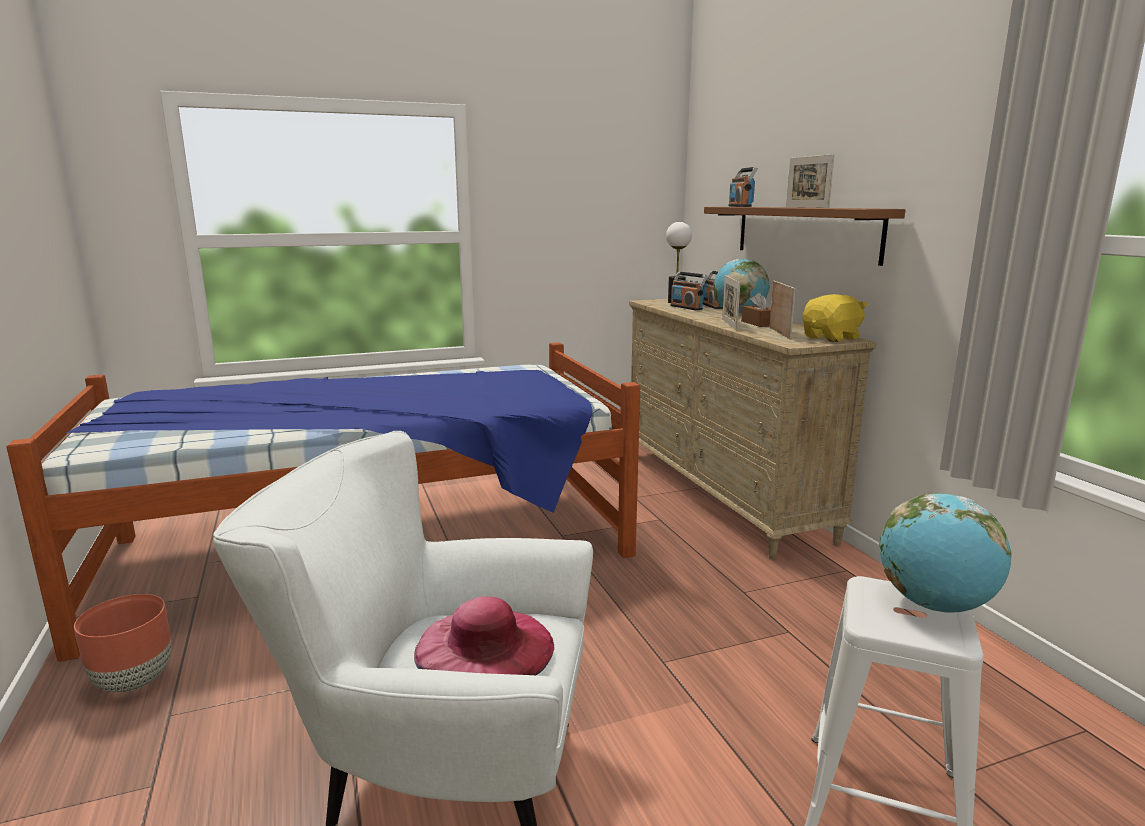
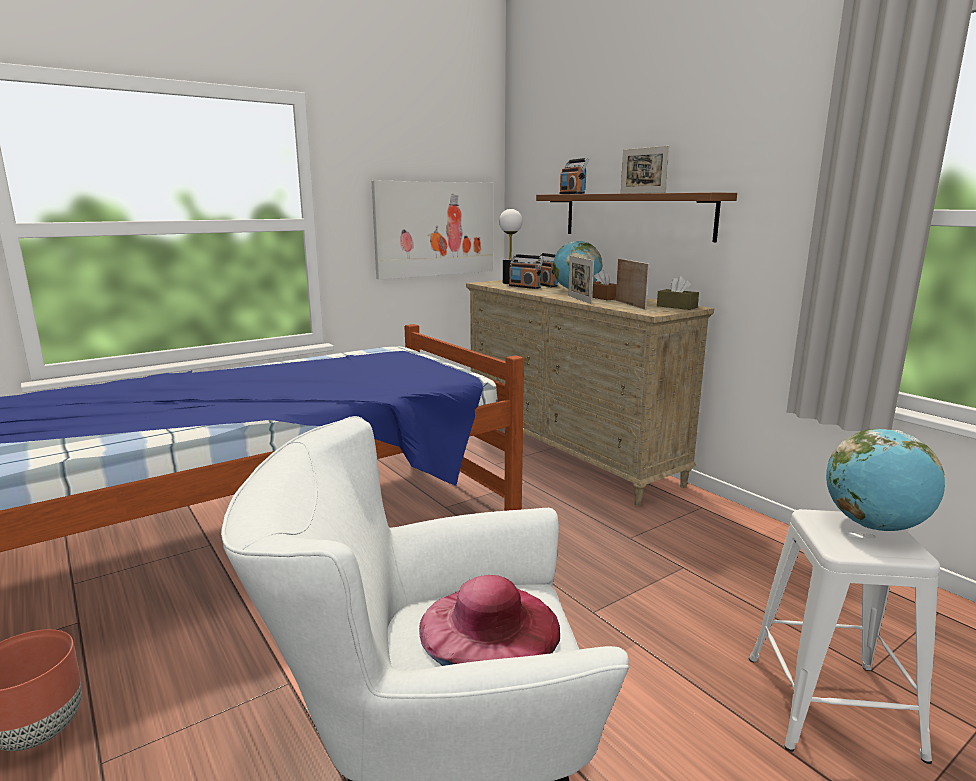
camera: 15 degrees left, 0 degrees up
(601, 242) = (435, 229): none -> picture
(832, 338) = (677, 307): yellow plush toy -> brown tissue box

